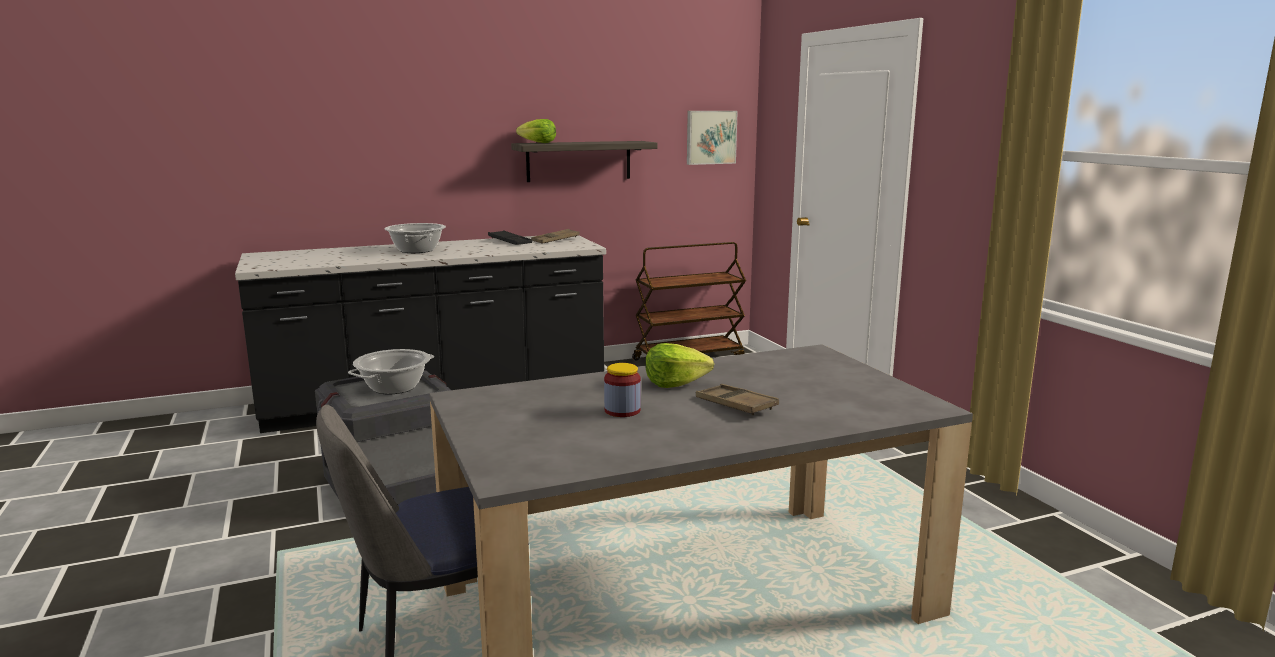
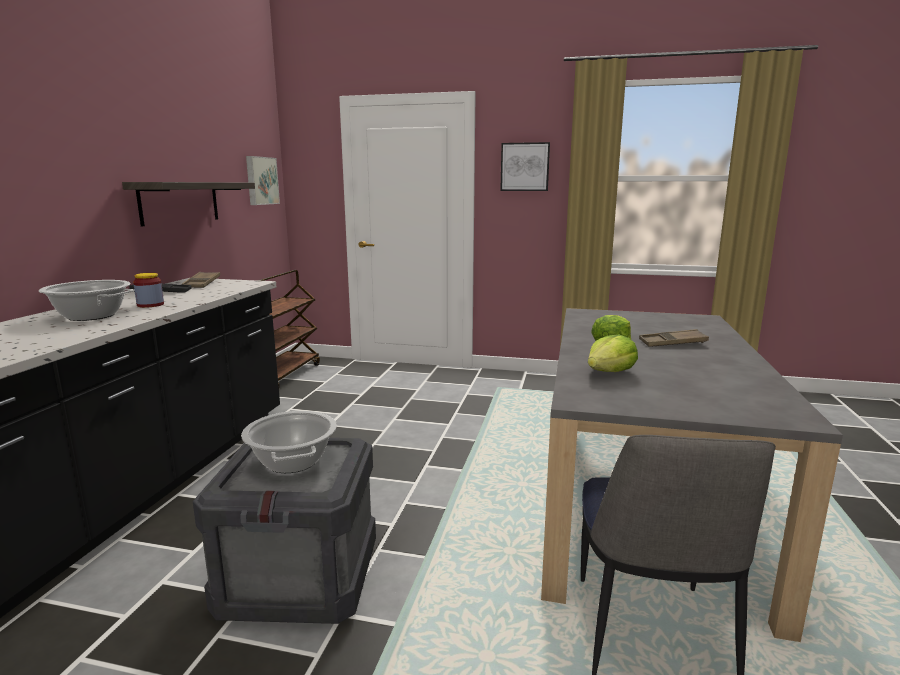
camera: 55 degrees left, 0 degrees up
(538, 143) = (158, 181): lettuce -> lettuce (610, 372)
(622, 410) = (662, 366): jar -> jar (150, 305)
(965, 130) = (525, 167): none -> picture

